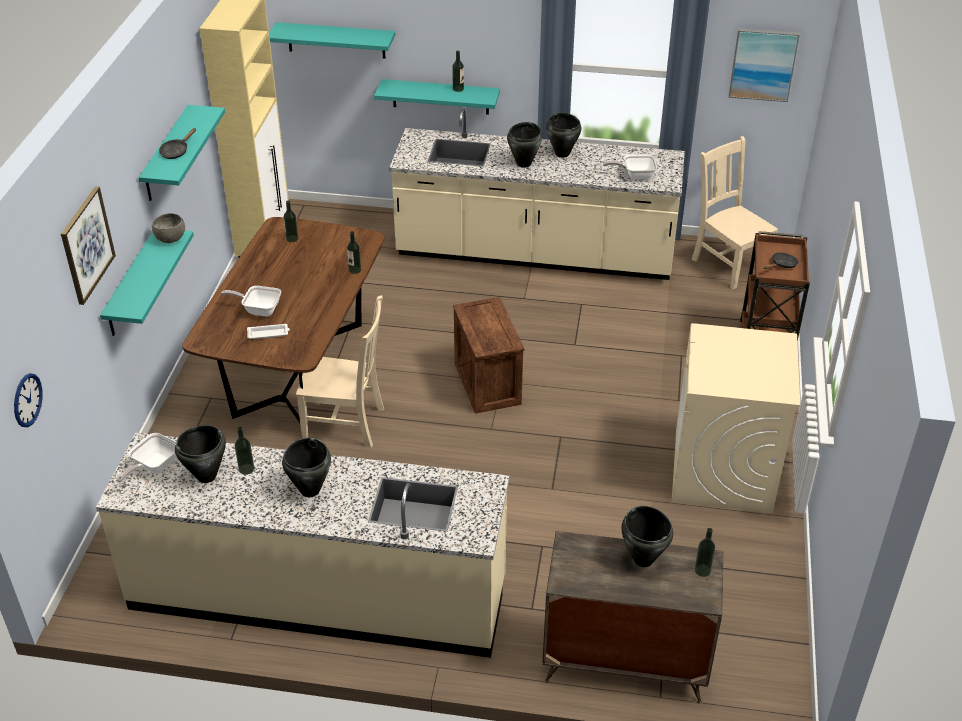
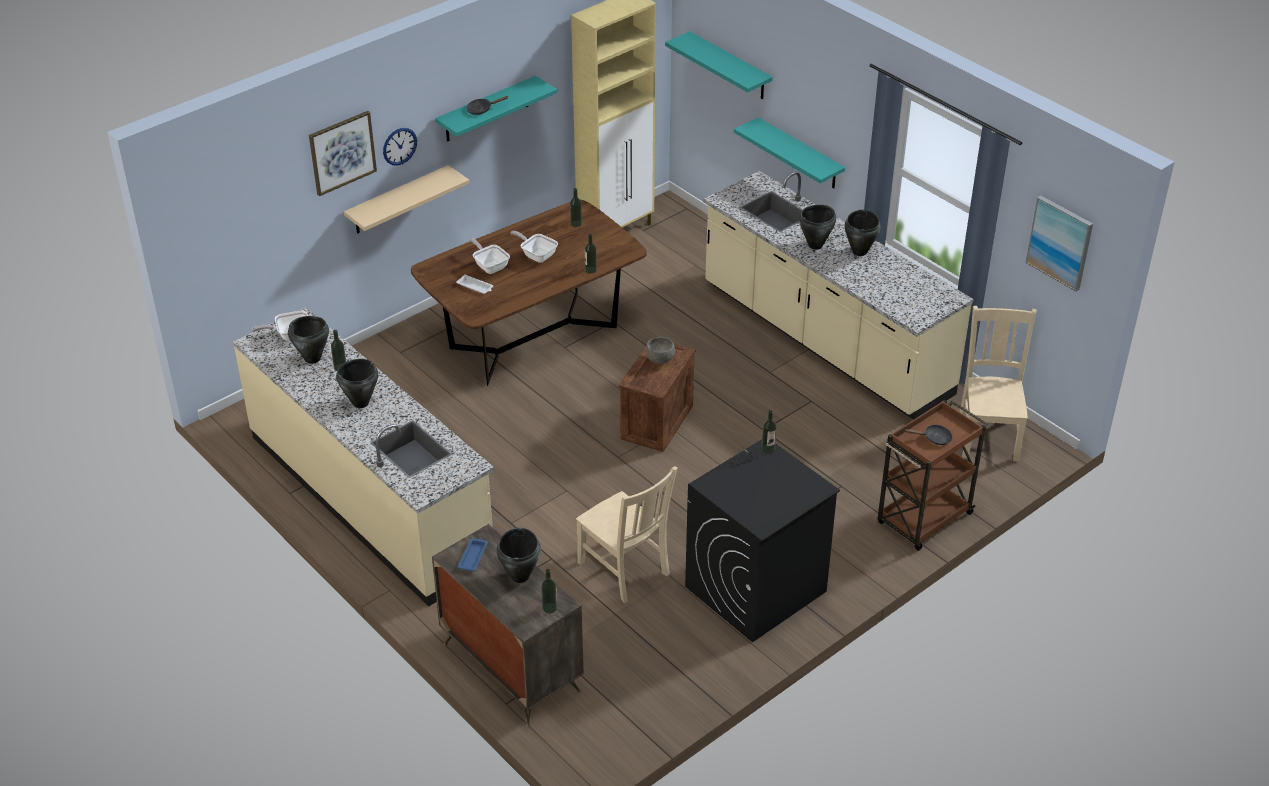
camera: 40 degrees right, 0 degrees up
(27, 400) = (227, 244): wall clock -> wall clock (399, 146)
(131, 284) = (398, 200): turquoise shelf -> beige shelf
(171, 239) = (448, 178): grey bowl -> grey bowl (660, 360)
(347, 424) = (520, 395): beige chair -> beige chair (625, 570)
(458, 89) = (808, 152): bottle -> bottle (768, 449)
(581, 568) = (473, 556): none -> blue tray
(635, 175) = (897, 299): frying pan -> frying pan (537, 255)
(723, 471) = (755, 590): beige washing machine -> black washing machine

